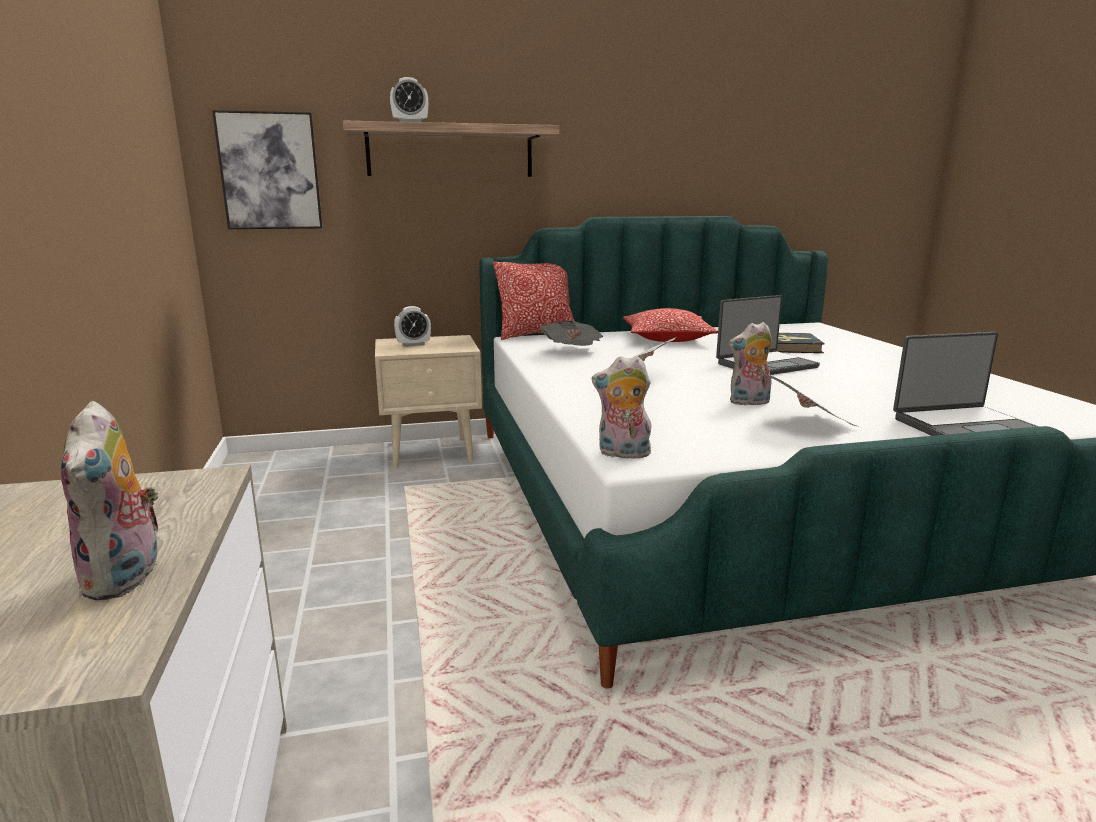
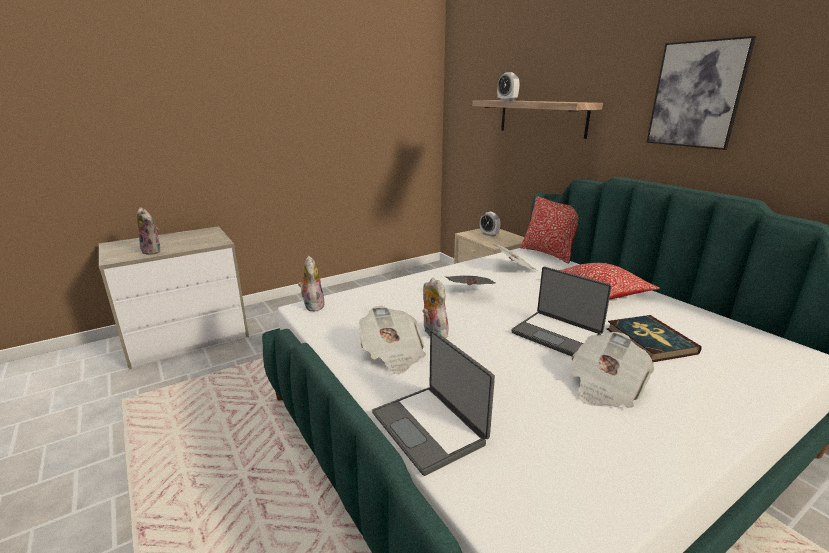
camera: 70 degrees right, 5 degrees up
(126, 578) = (153, 251): plush toy -> plush toy turned 105 degrees counterclockwise
(270, 171) = (467, 124): picture -> picture (696, 95)
(869, 369) = (605, 387): none -> newspaper

